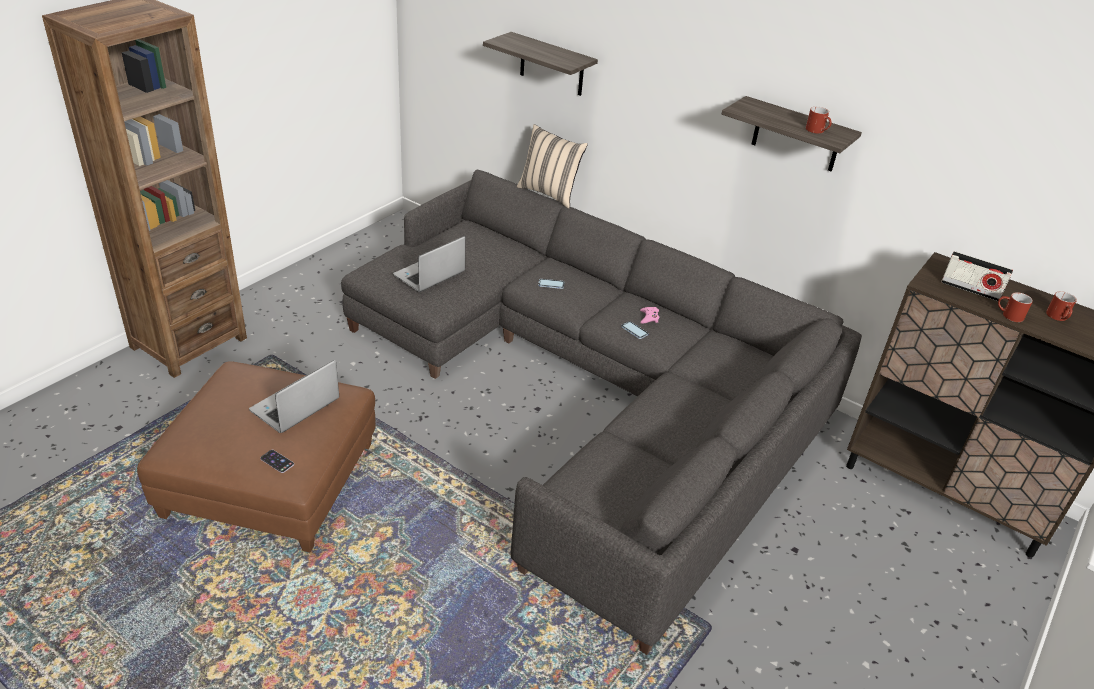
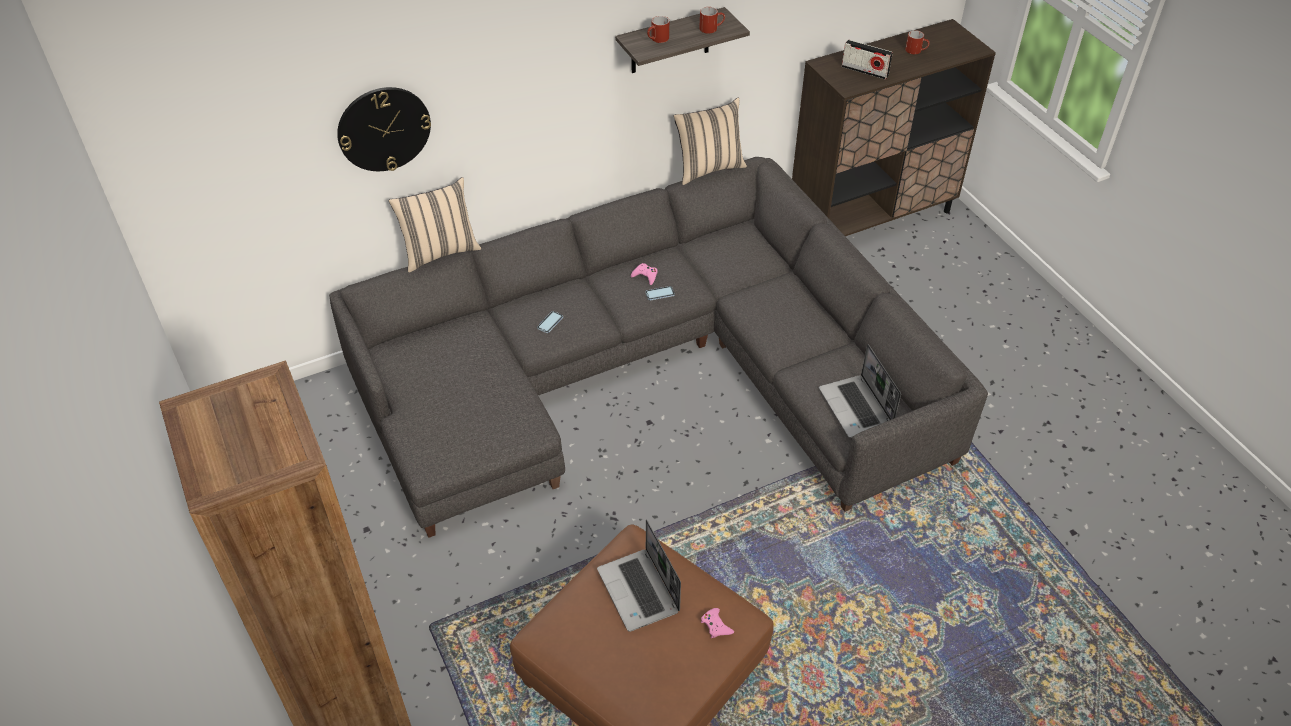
camera: 60 degrees left, 10 degrees up
(277, 461) = (716, 625): phone -> pink game controller
(429, 275) = (473, 413): laptop -> laptop (857, 408)
(552, 65) = (384, 129): shelf -> wall clock
(786, 290) = (708, 168): none -> beige pillow
(970, 289) = (865, 71): radio -> radio turned 60 degrees clockwise
(1008, 315) = (904, 71): red mug -> red mug (657, 40)

